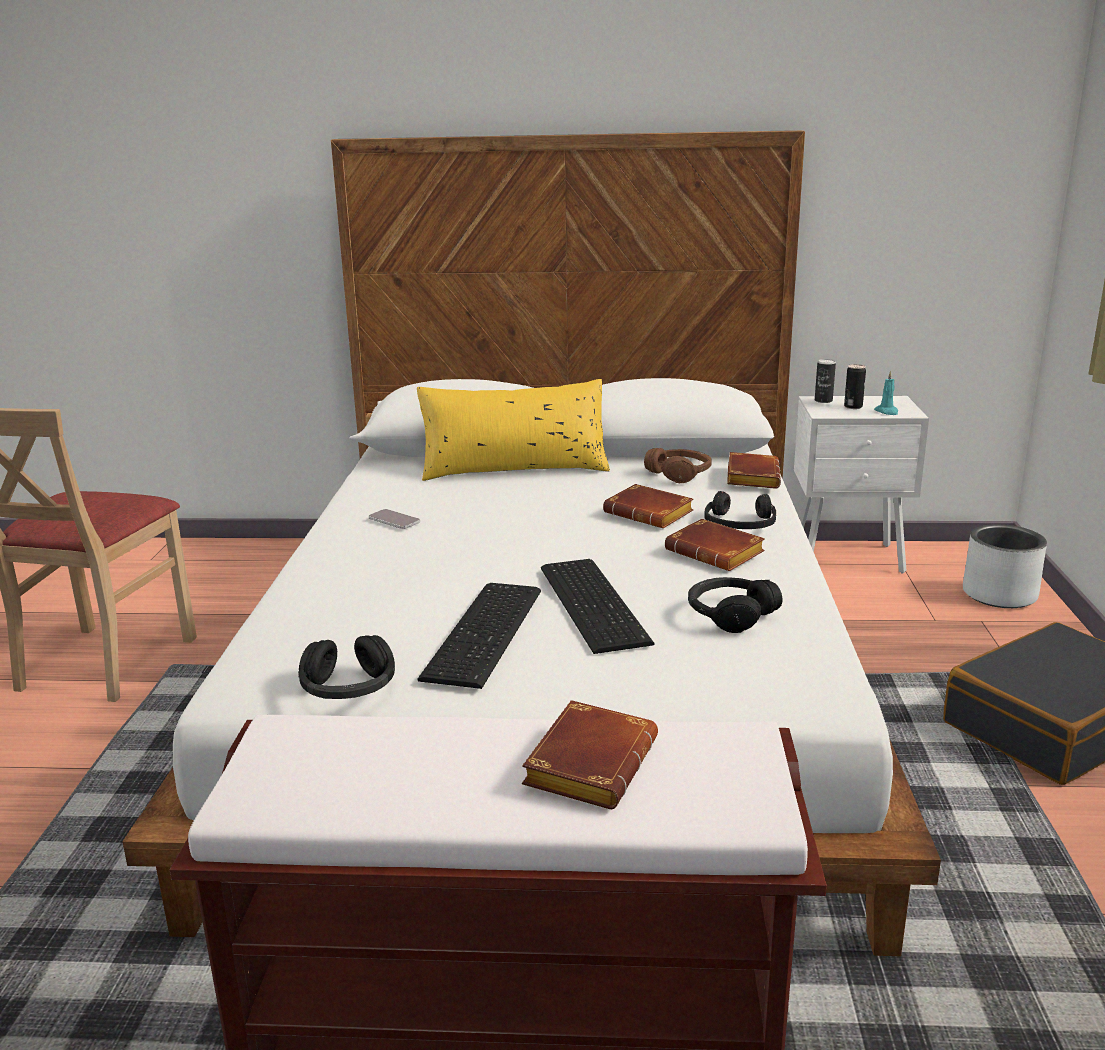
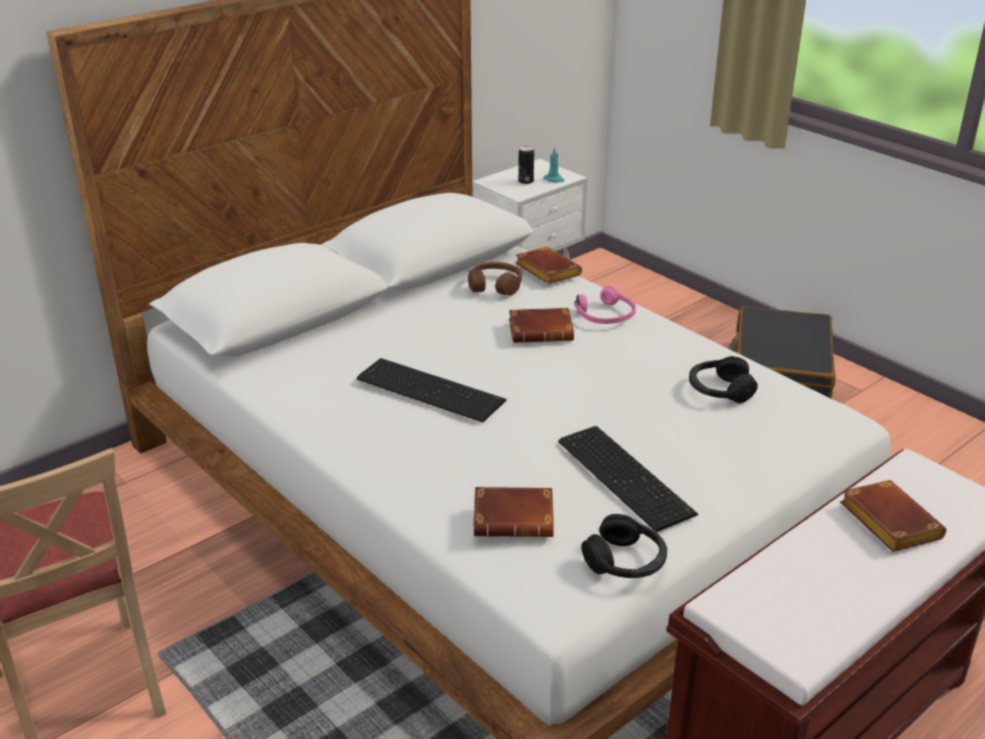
camera: 45 degrees left, 10 degrees up
(394, 520) = (378, 418): phone -> none
(514, 468) = (366, 328): yellow pillow -> none
(595, 602) = (638, 419): keyboard -> keyboard (430, 388)
(717, 553) = (636, 346): brown book -> brown book (515, 518)
(739, 524) = (605, 316): black headphones -> pink headphones
(823, 401) = (497, 181): can -> none
(1000, 595) = (646, 294): grey planter -> none

